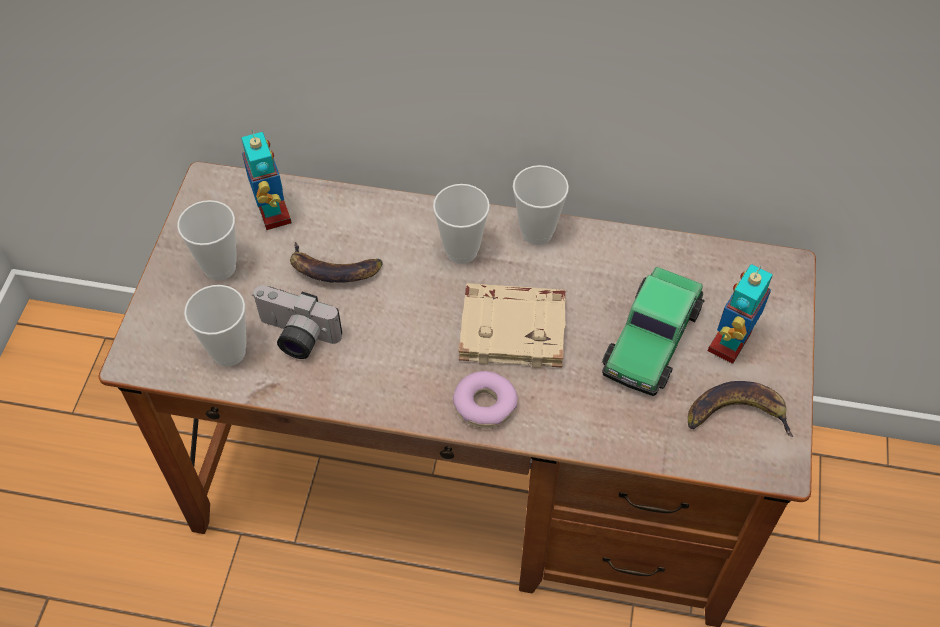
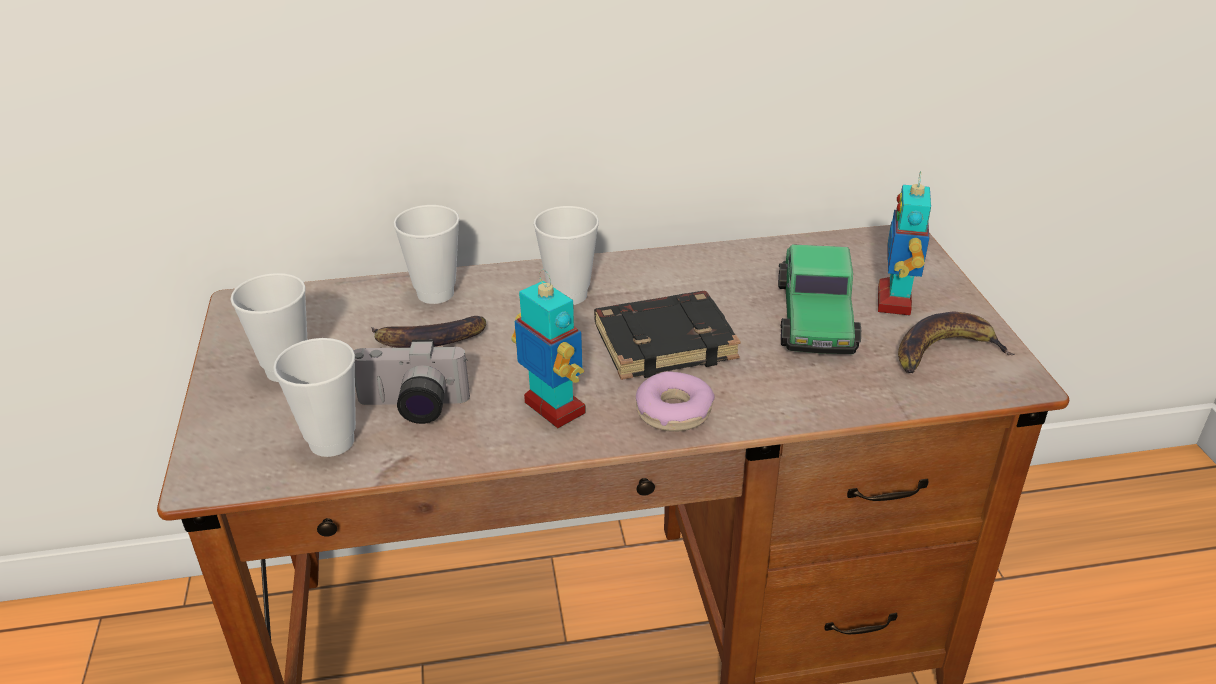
camera: 20 degrees left, 20 degrees down
(272, 213) = (332, 311): toy robot -> toy robot (553, 409)
(514, 329) = (665, 341): beige book -> black book
(537, 232) = (640, 265): cup -> cup (435, 293)

